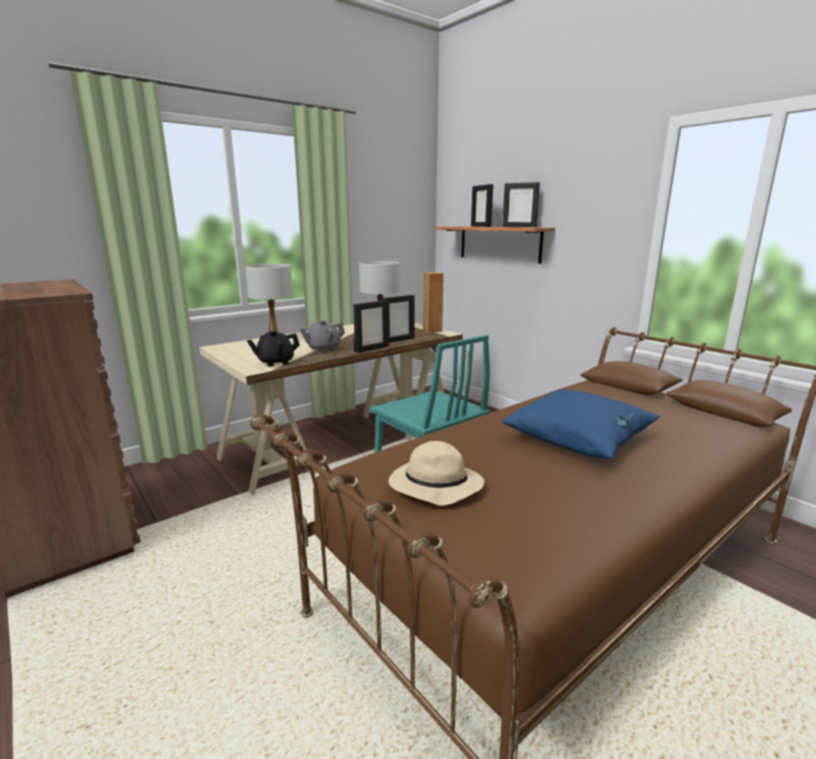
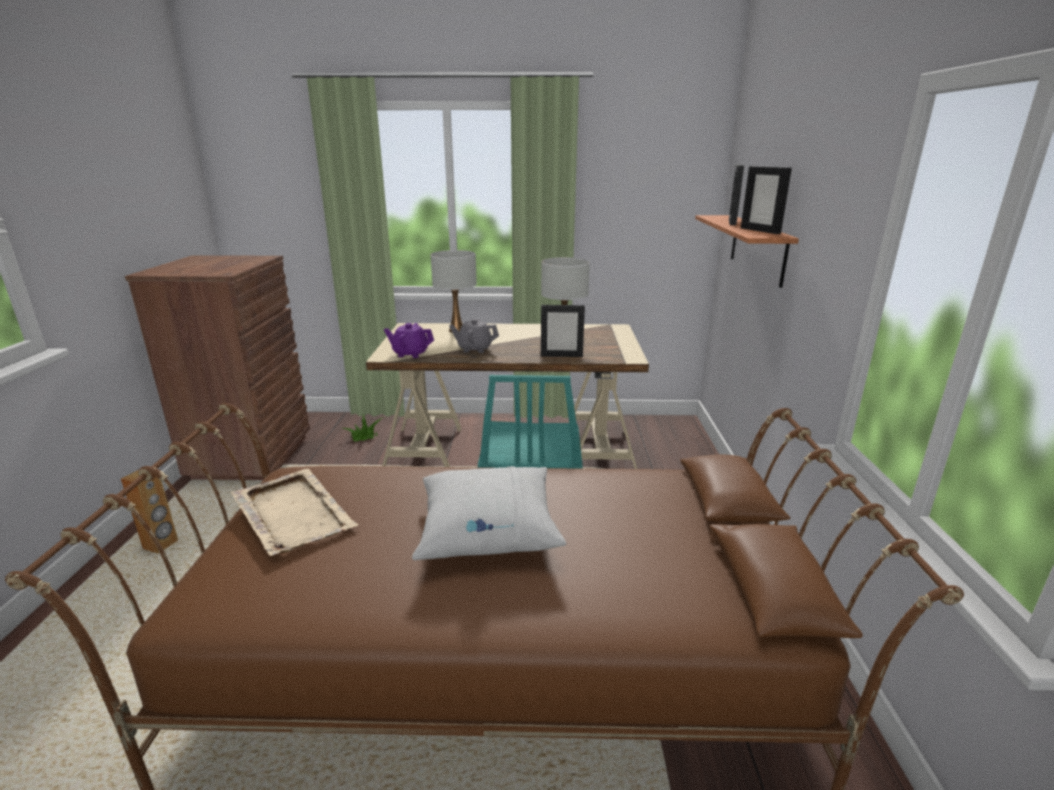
camera: 40 degrees right, 5 degrees up
(185, 477) = (364, 435): none -> potted plant
(275, 362) = (410, 354): black teapot -> purple teapot
(371, 349) = (513, 360): picture frame -> none
(432, 330) = (627, 351): brown speaker -> brown speaker (161, 545)
(434, 486) = (292, 513): beige hat -> beige tray
(577, 440) = (488, 531): blue pillow -> grey pillow

